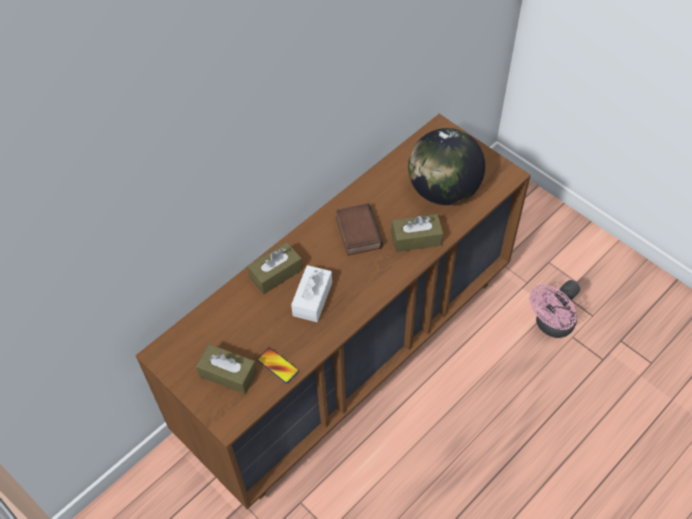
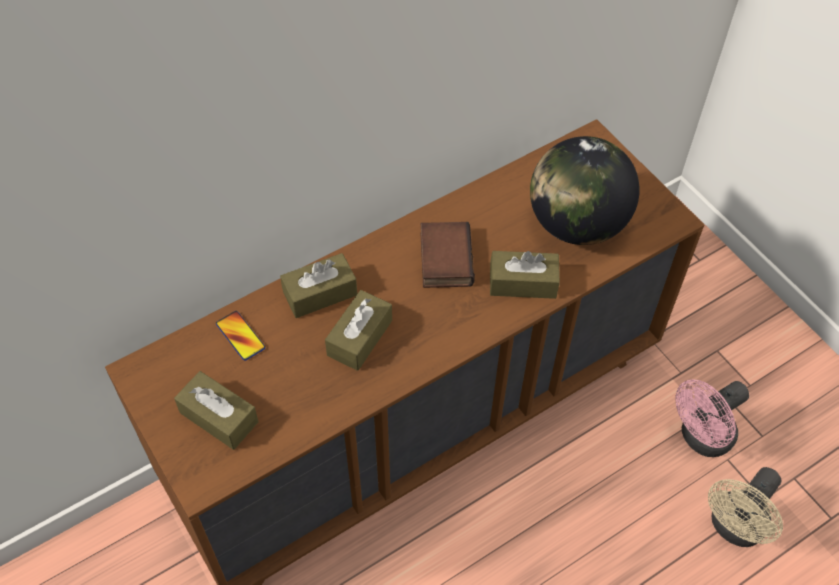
camera: 10 degrees right, 0 degrees up
(277, 365) = (288, 419): phone -> phone (240, 336)
(312, 299) = (359, 337): white tissue box -> brown tissue box
(587, 383) = (734, 528): none -> beige fan

